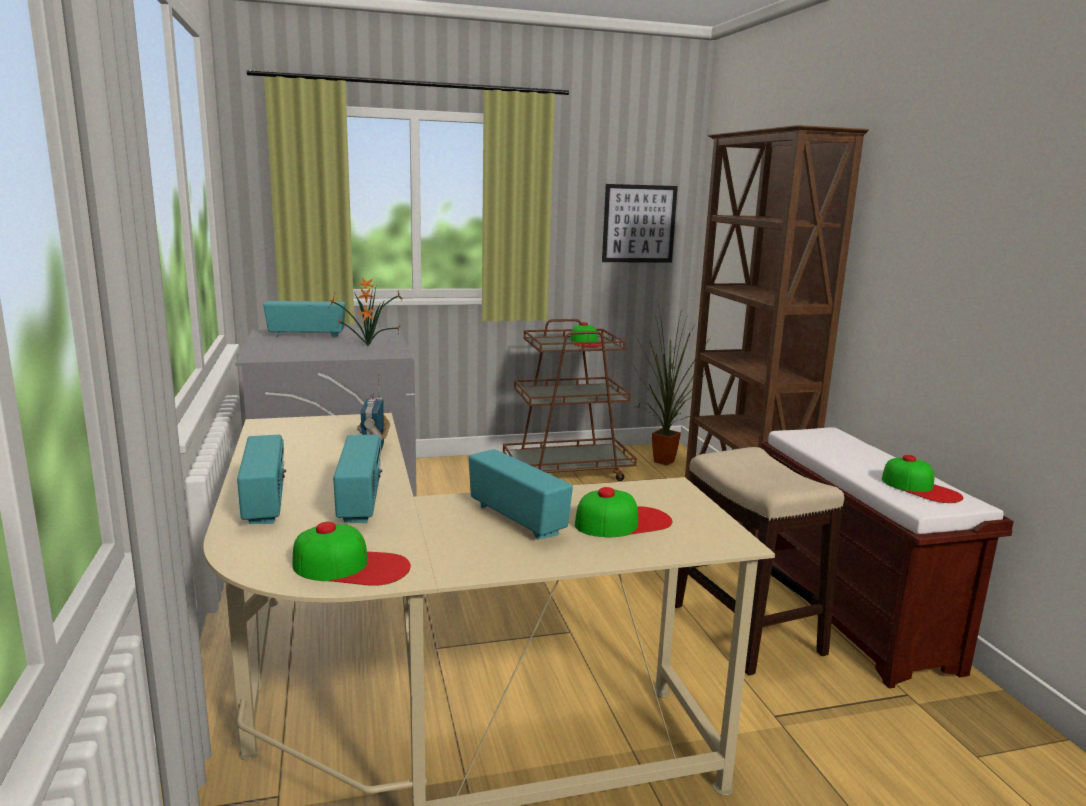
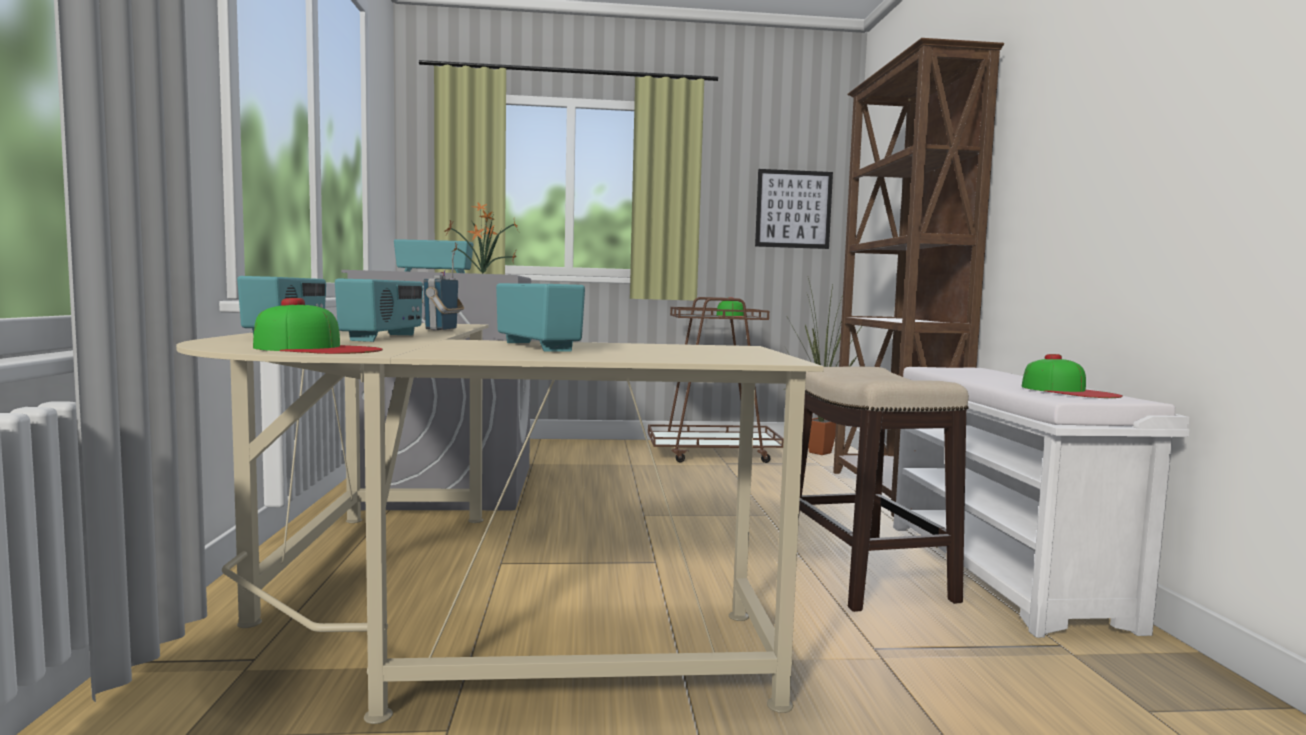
camera: 10 degrees right, 10 degrees down
(623, 522) = (656, 351): cap -> none
(851, 614) = (1002, 572): brown bench -> white bench

